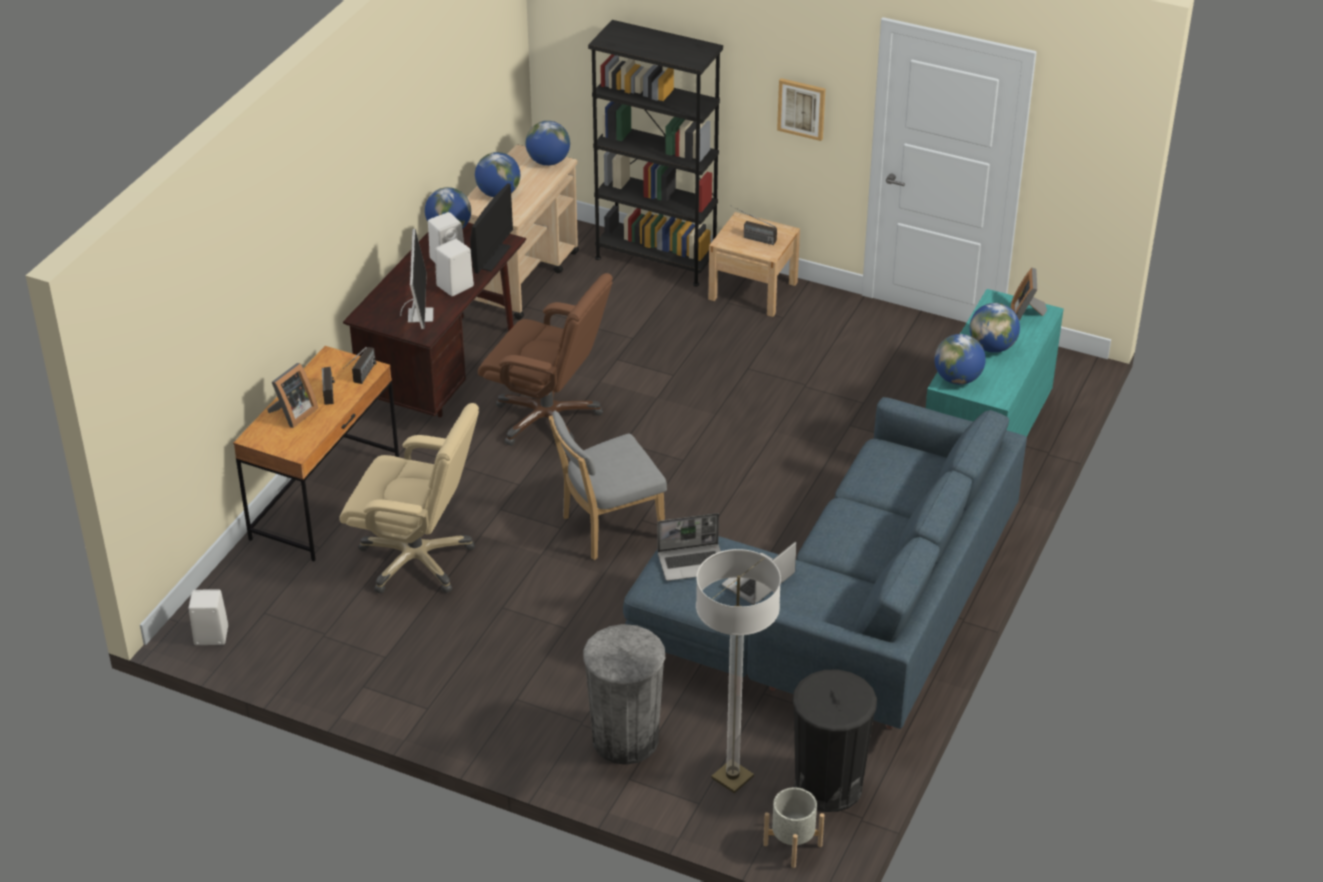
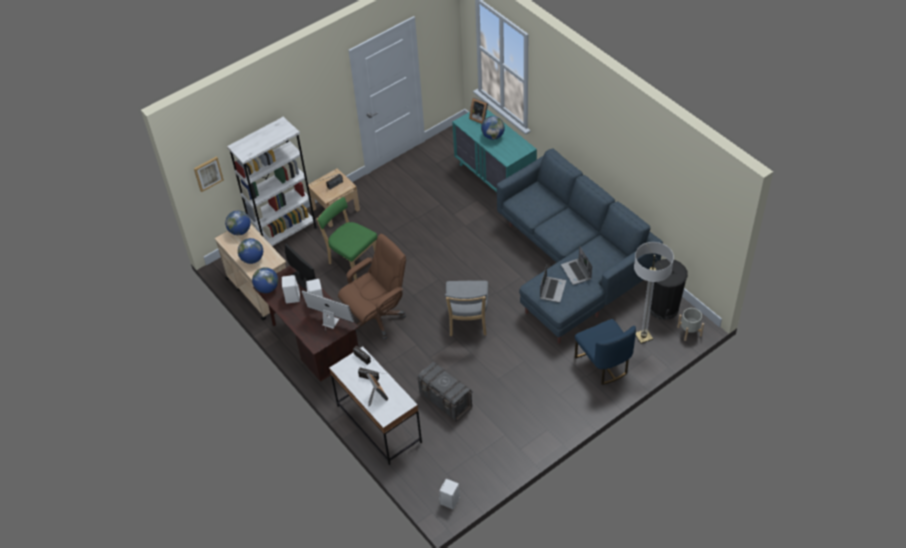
camera: 60 degrees left, 10 degrees up
(326, 500) = (379, 424): brown desk -> white desk
(417, 560) = (445, 401): beige office chair -> grey storage box
(625, 739) = (603, 364): grey trash can -> blue chair
(653, 348) = (352, 260): none -> green chair
(656, 259) = (285, 234): black bookcase -> white bookcase
(801, 108) = (323, 116): picture -> picture (208, 173)
(957, 379) = (506, 155): globe -> none

